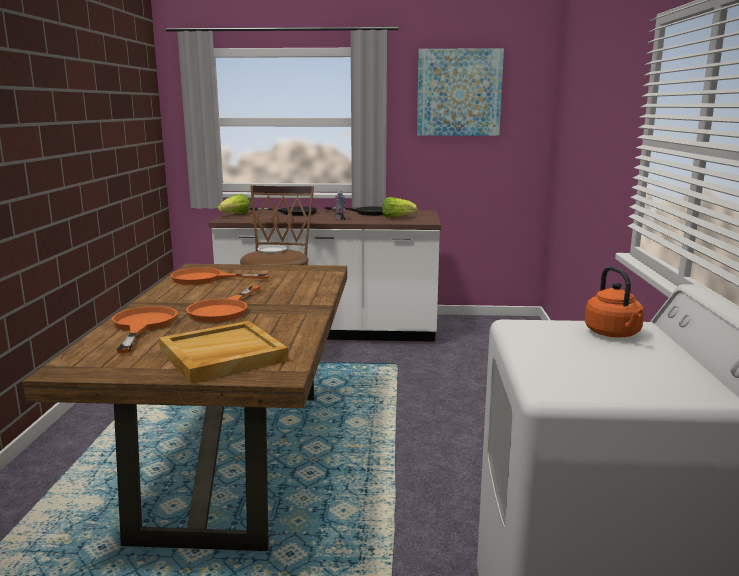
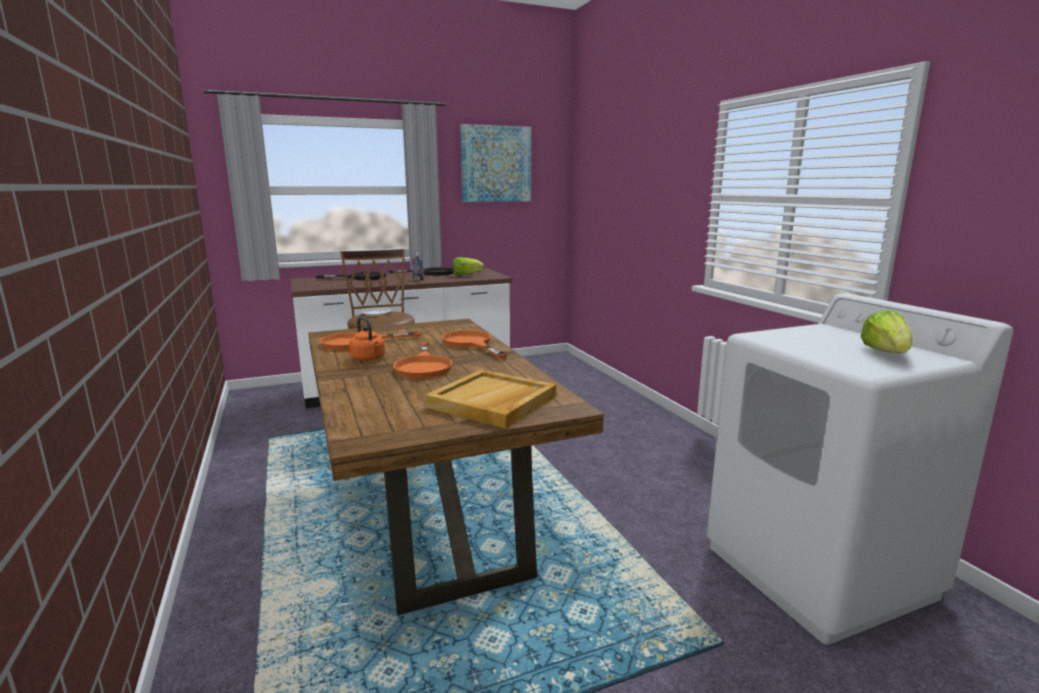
camera: 25 degrees left, 0 degrees up
(142, 326) = (368, 390): orange frying pan -> orange frying pan (470, 344)
(235, 214) = (307, 283): lettuce -> lettuce (885, 353)
(614, 334) = (820, 333): orange kettle -> orange kettle (369, 359)

